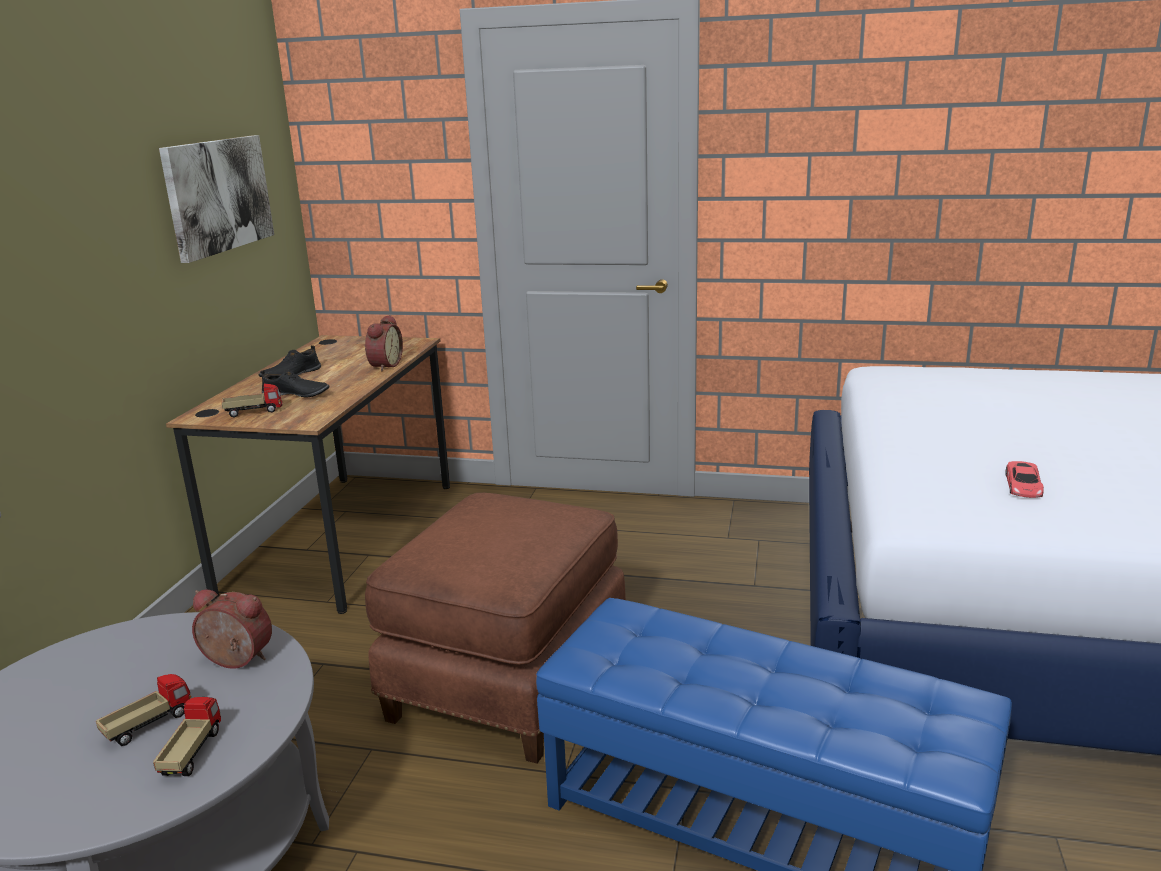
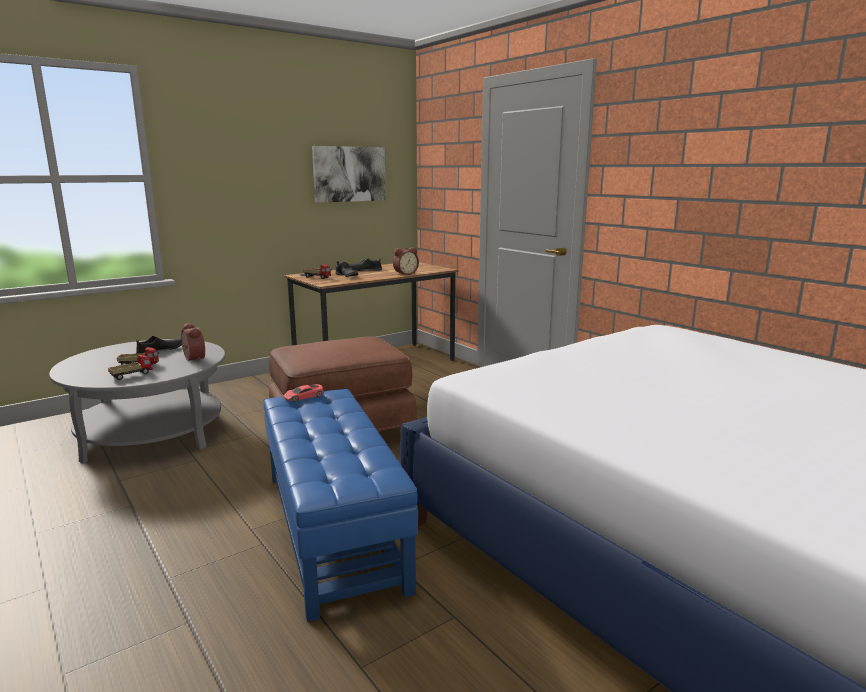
camera: 40 degrees right, 5 degrees down
(113, 673) = (161, 350): none -> black shoe
(1023, 486) = (567, 385): red toy car -> red toy car (303, 396)

